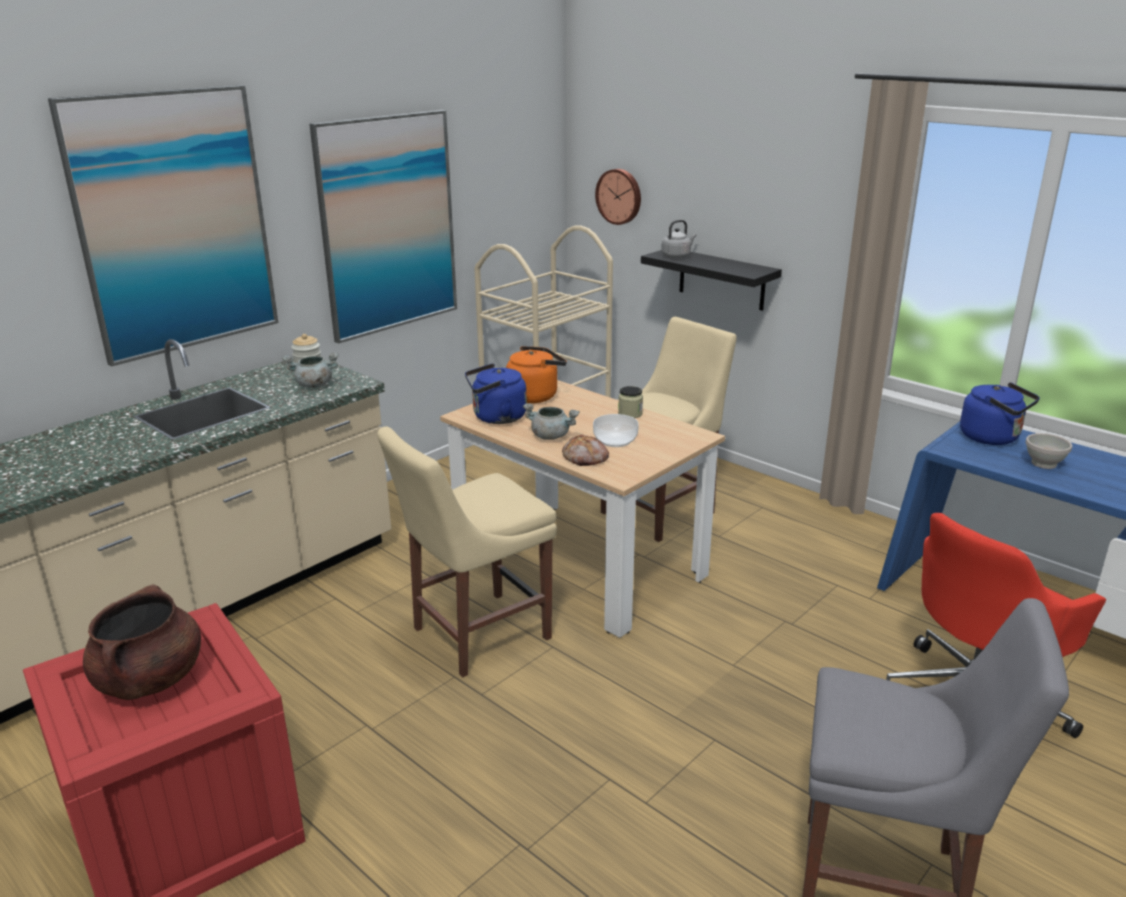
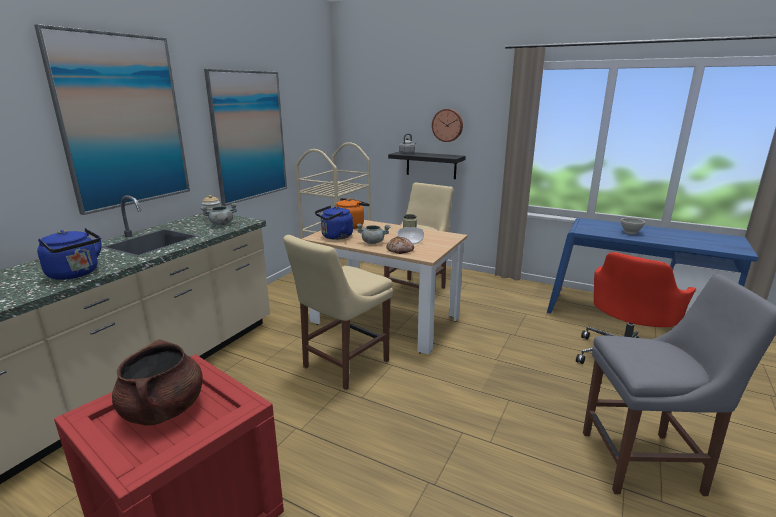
camera: 15 degrees left, 5 degrees down
(619, 196) = (369, 126): wall clock -> wall clock (447, 125)
(993, 438) = (598, 225): blue kettle -> blue kettle (75, 274)

